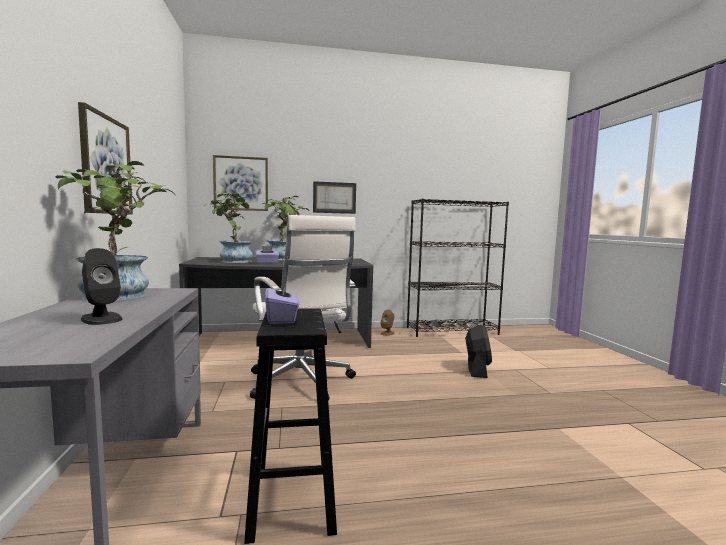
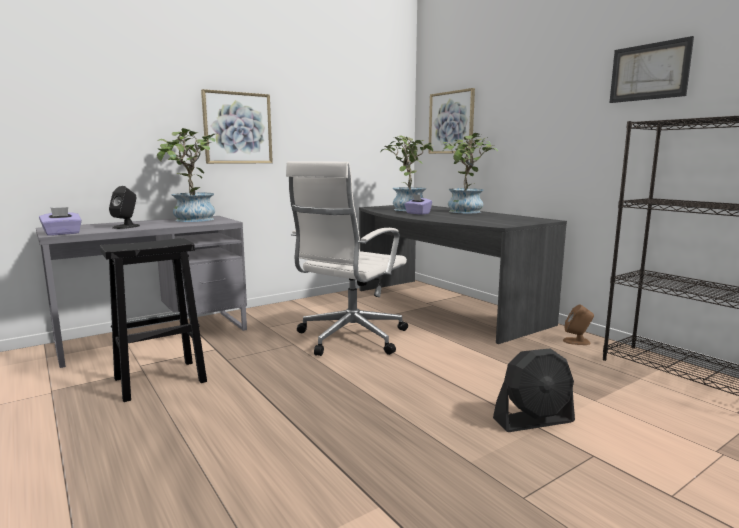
camera: 65 degrees right, 5 degrees up
(282, 319) = (149, 242): purple tissue box -> purple tissue box (62, 233)
(334, 197) = (542, 130): picture -> picture (649, 72)

